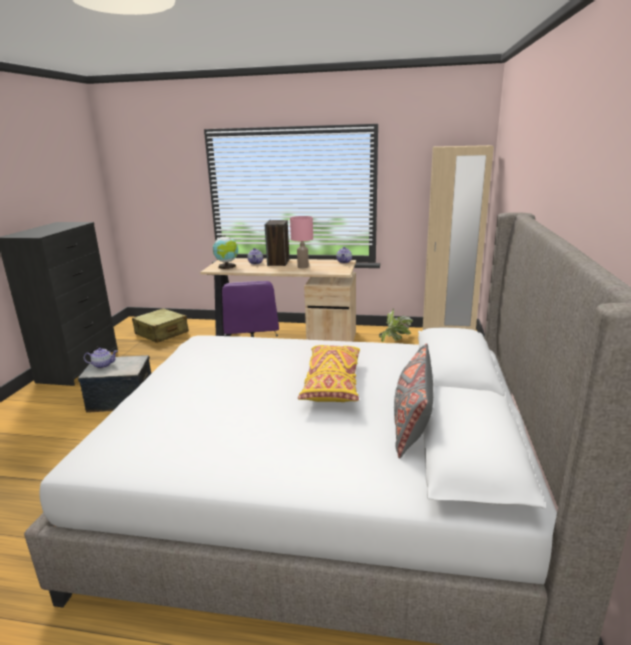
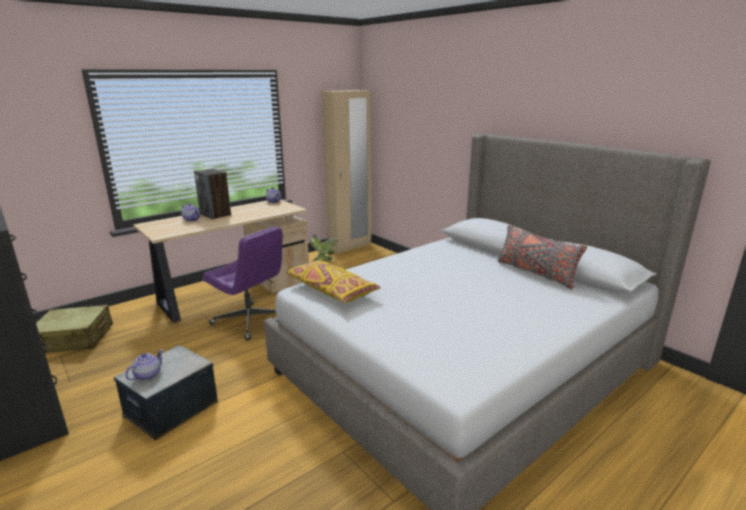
camera: 50 degrees left, 0 degrees up
(227, 266) = (170, 229): globe -> none
(302, 267) = (249, 212): pink table lamp -> none
(332, 383) = (461, 274): yellow pillow -> yellow pillow (331, 290)

